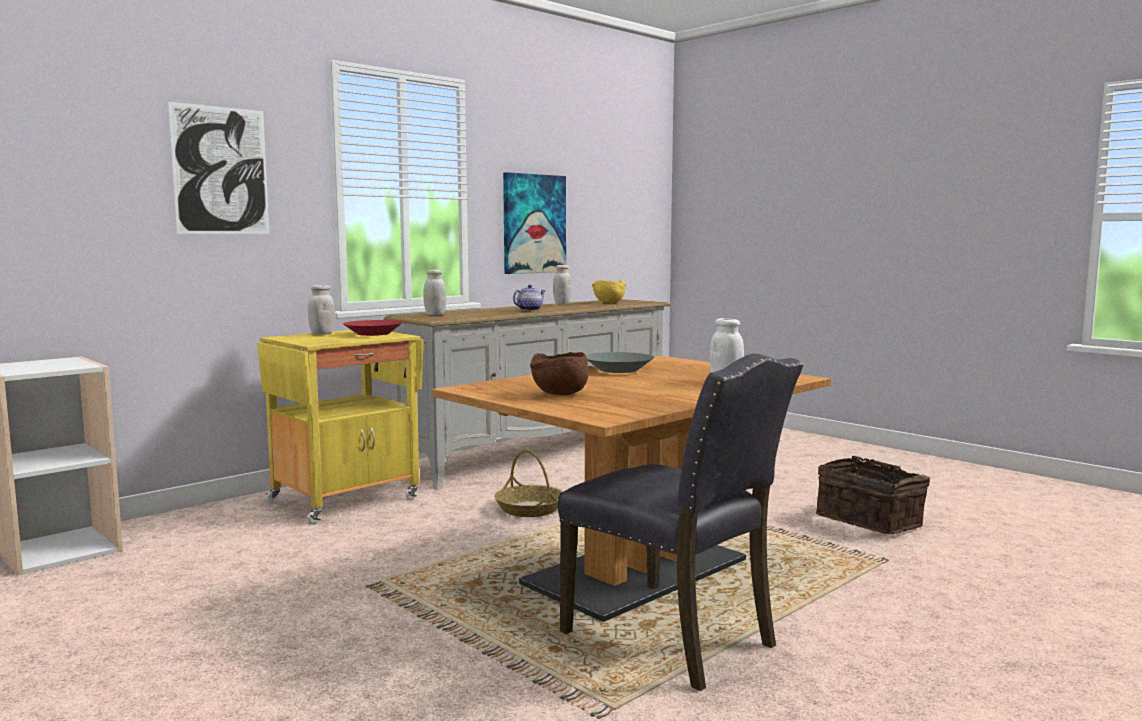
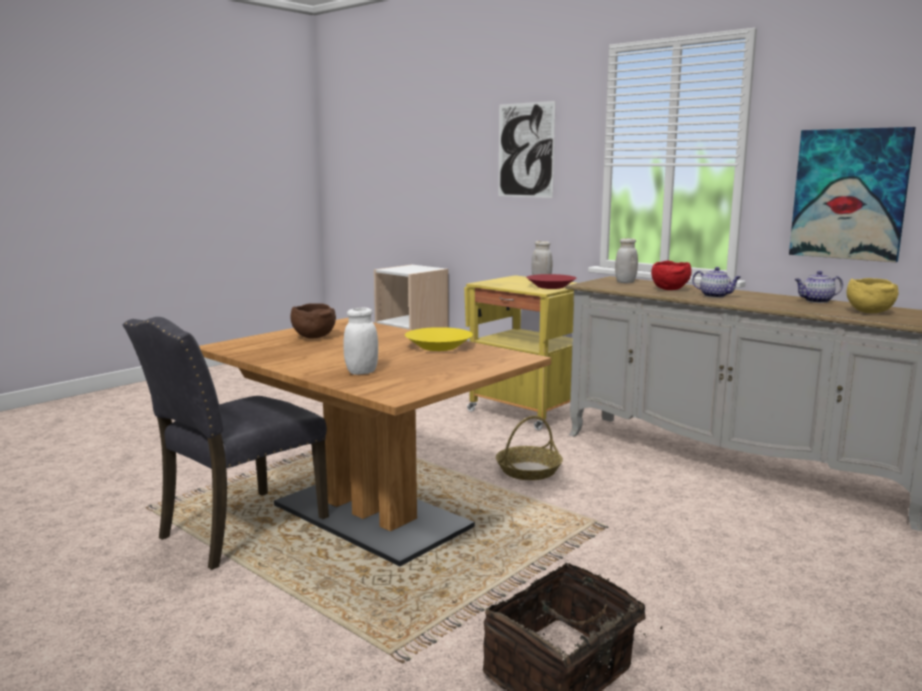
camera: 85 degrees right, 5 degrees up
(492, 312) = (670, 290): none -> red bowl
(562, 304) = (816, 301): white jar -> teapot
(618, 370) = (439, 346): grey bowl -> yellow bowl

